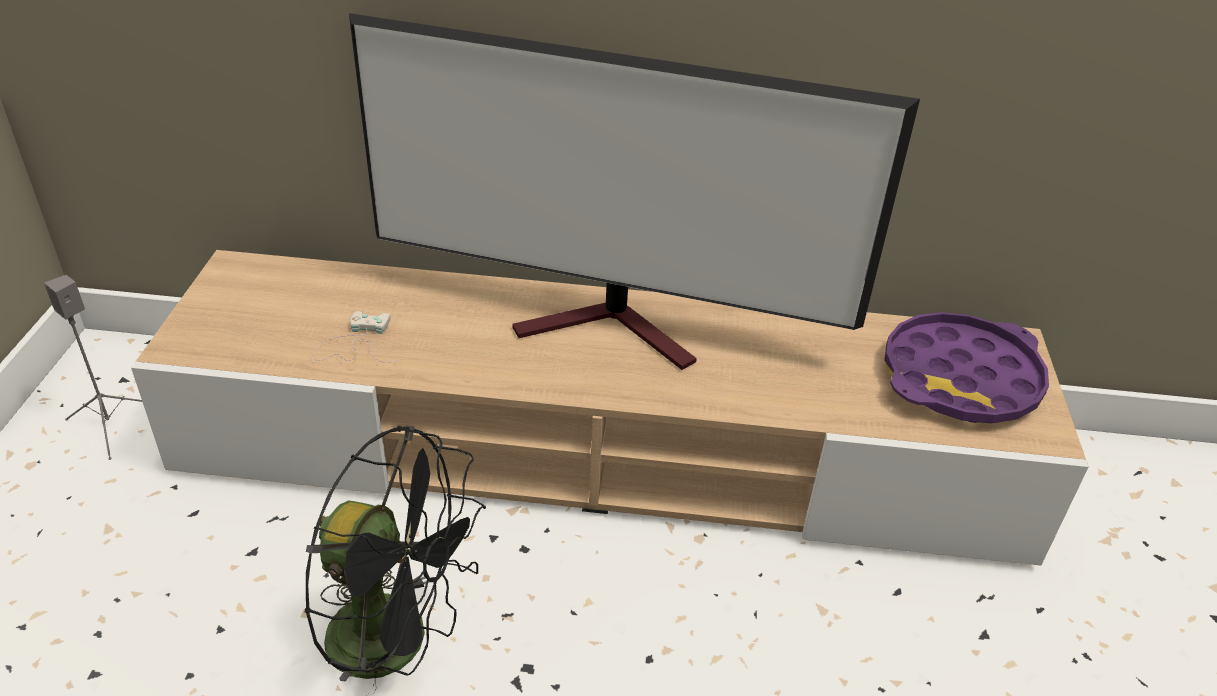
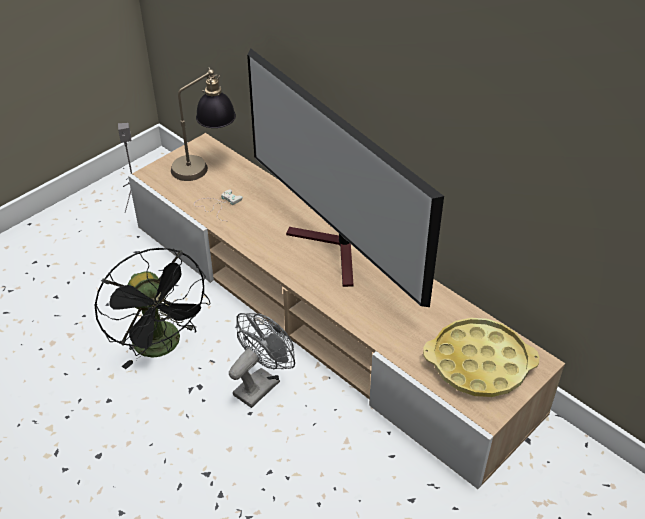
camera: 40 degrees right, 5 degrees up
(270, 297) = (205, 166): none -> table lamp
(620, 602) = (261, 383): none -> grey fan
(960, 379) = (479, 363): purple tray -> yellow tray

